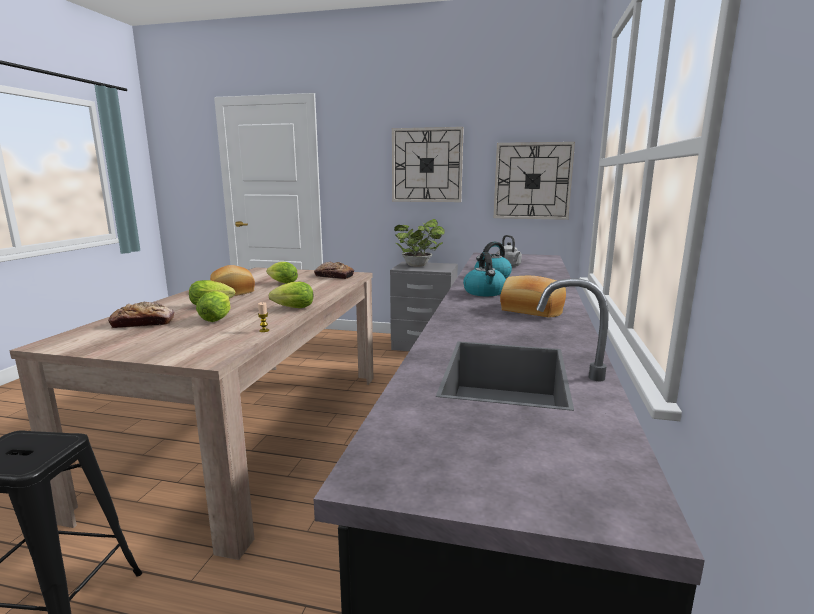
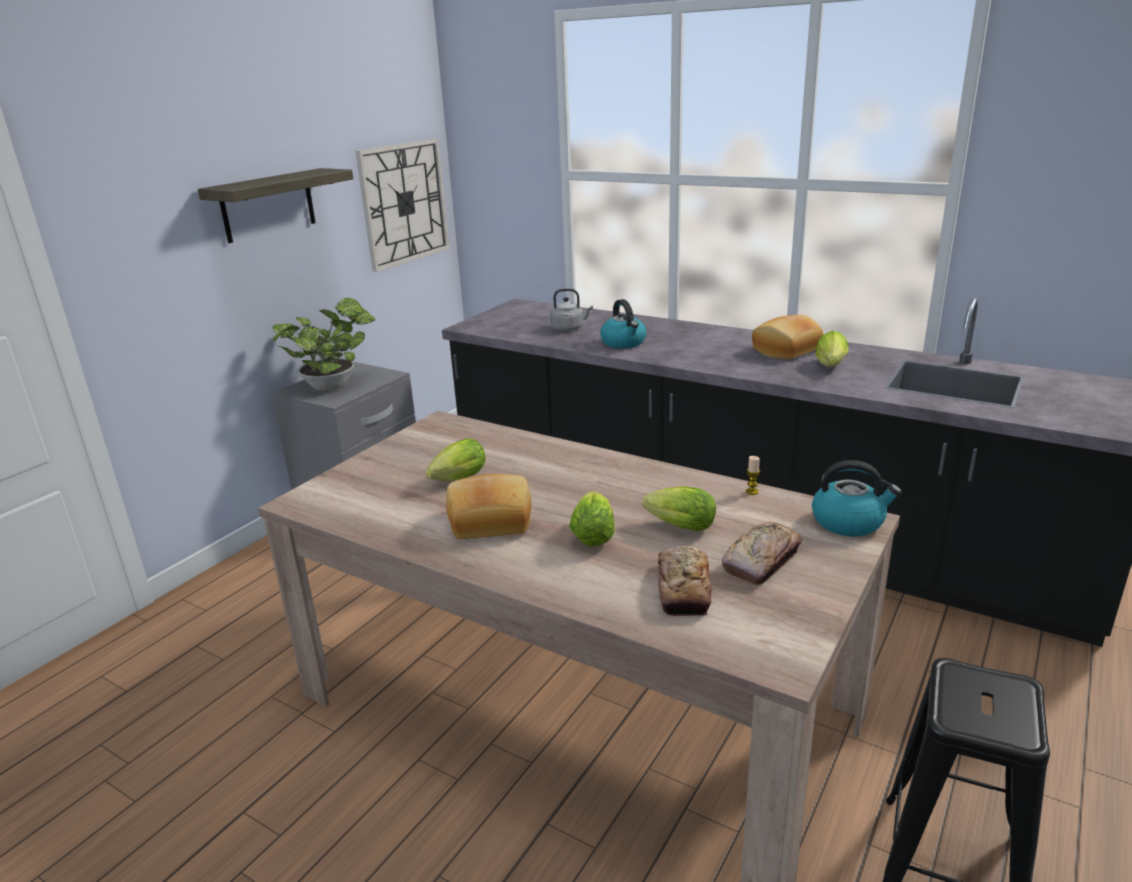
camera: 70 degrees left, 10 degrees up
(291, 308) = (644, 474): lettuce -> lettuce (830, 367)
(334, 276) = (441, 438): bread -> bread (762, 561)
(427, 165) = (268, 205): wall clock -> shelf
(484, 292) = (705, 356): kettle -> kettle (849, 522)

